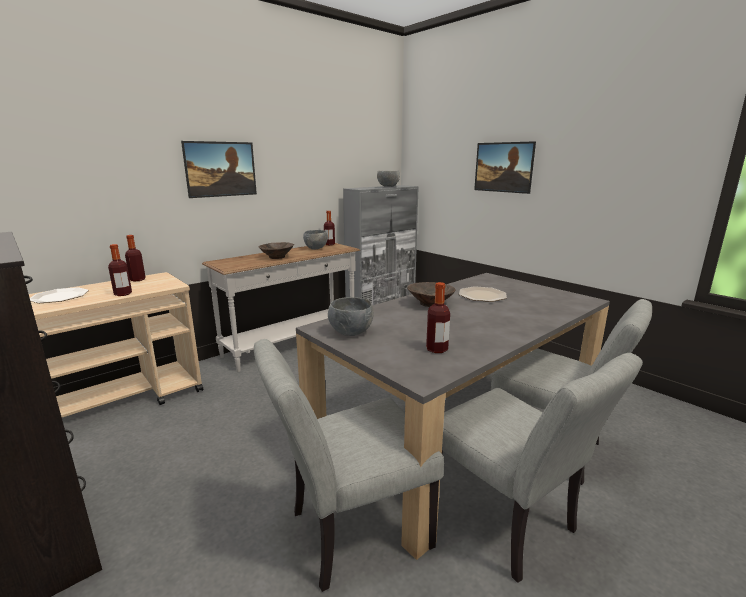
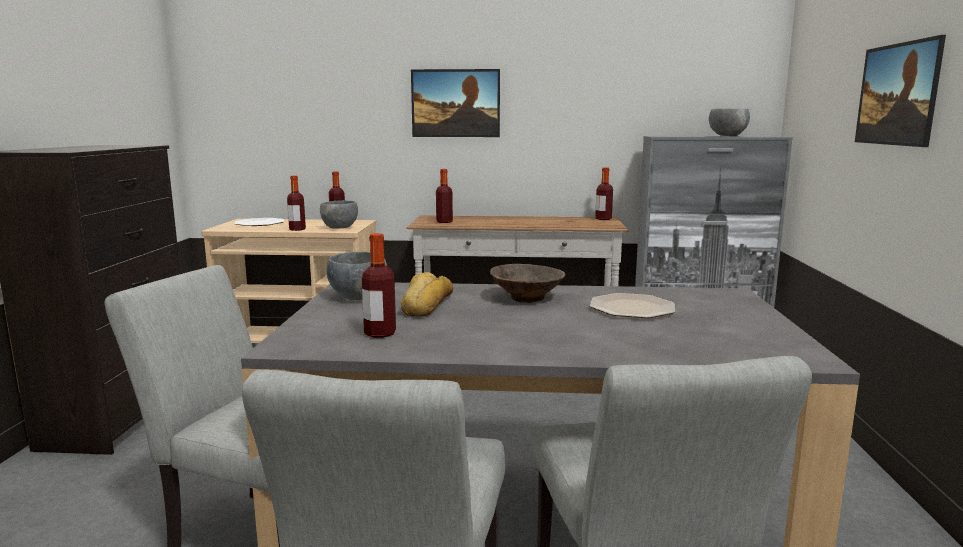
camera: 45 degrees right, 5 degrees down
(241, 264) = (444, 222): none -> bottle
(277, 257) = (498, 222): brown bowl -> none
(316, 248) = (570, 220): grey bowl -> grey bowl (340, 228)
(400, 324) = (425, 305): none -> bread

